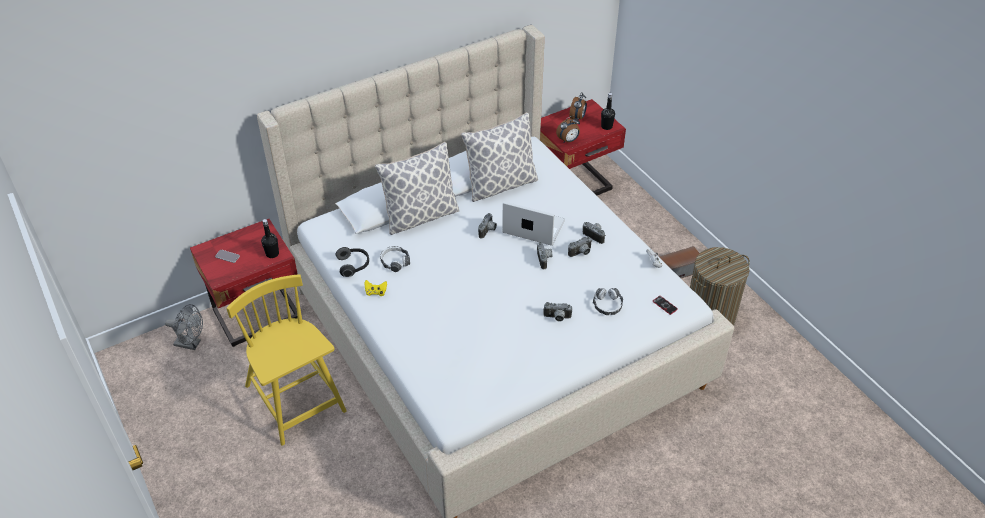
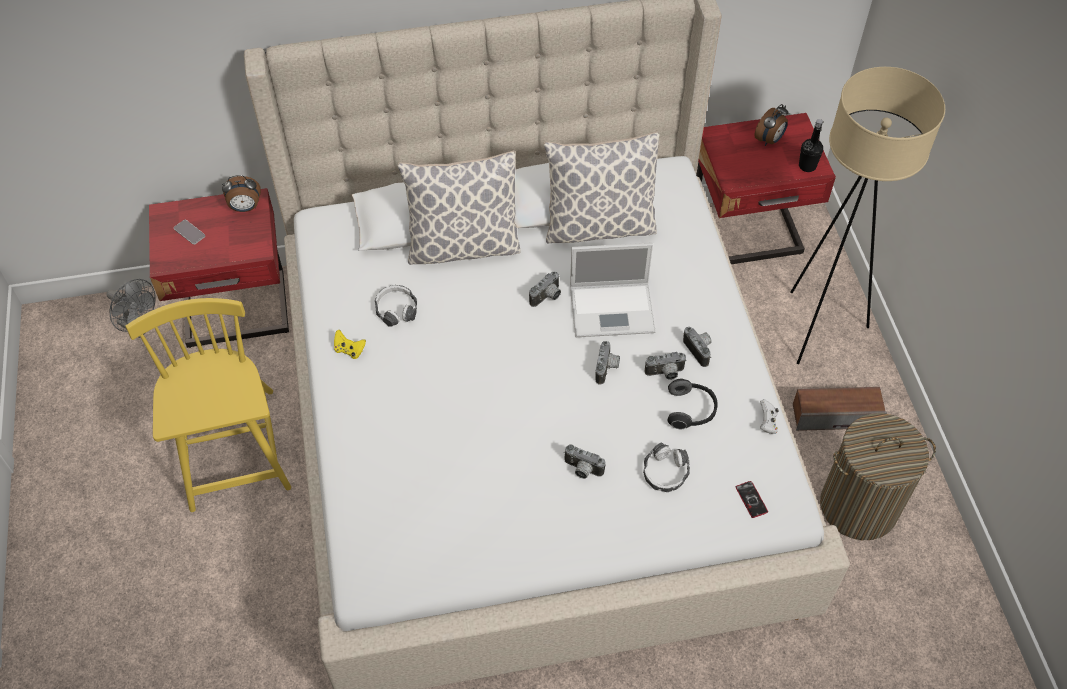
camera: 20 degrees right, 10 degrees up
(272, 254) = (248, 245): black bottle -> none
(354, 265) = (338, 299): headphones -> headphones (691, 410)
(532, 227) = (613, 309): laptop -> laptop turned 135 degrees clockwise
(568, 141) = (738, 175): alarm clock -> alarm clock (245, 208)
(640, 227) = (818, 328): none -> beige floor lamp

